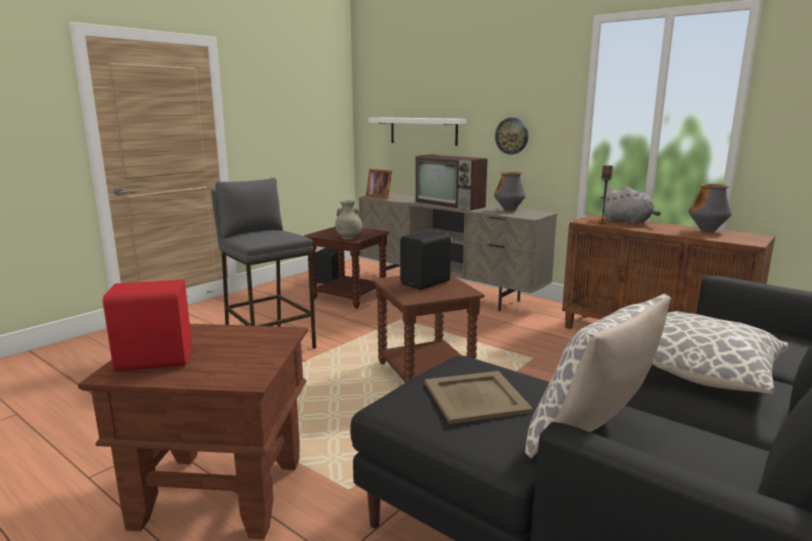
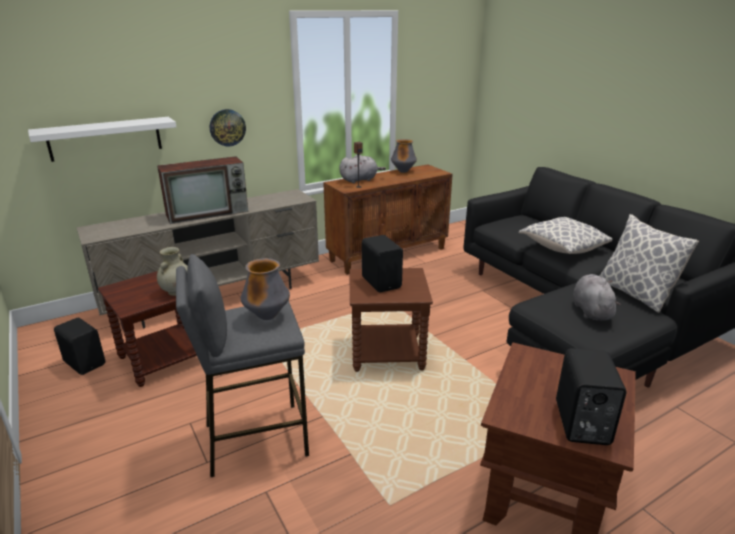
camera: 70 degrees left, 10 degrees up
(153, 360) = (580, 424): red speaker -> black speaker
(379, 196) = (103, 234): picture frame -> none
(476, 396) = (591, 310): beige tray -> grey plush toy
(509, 210) = (266, 199): vase -> vase (267, 316)

